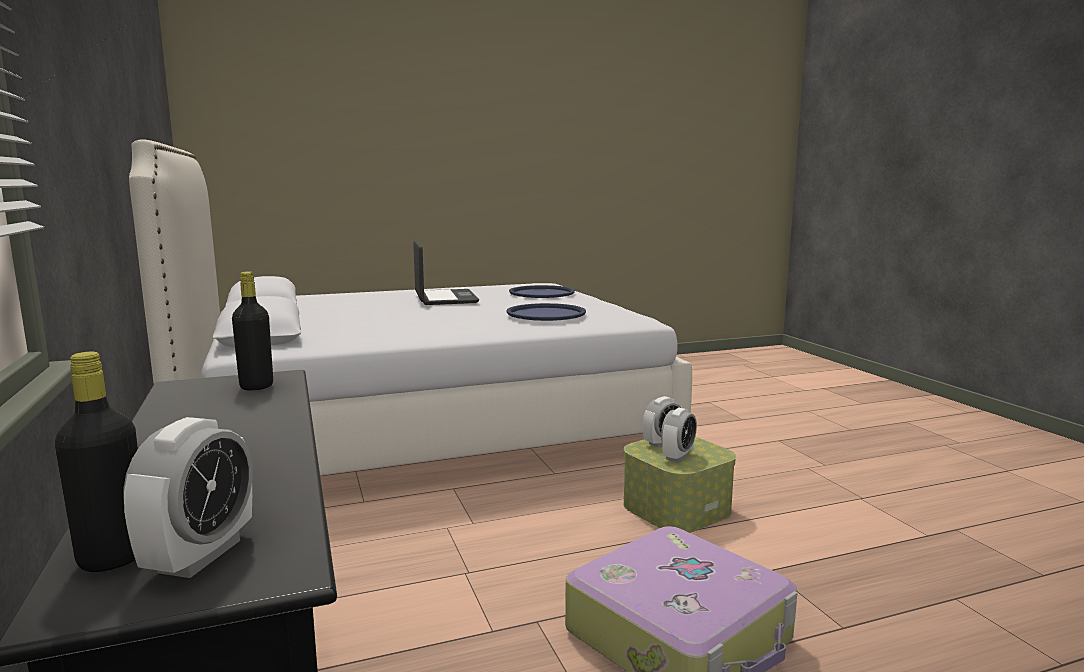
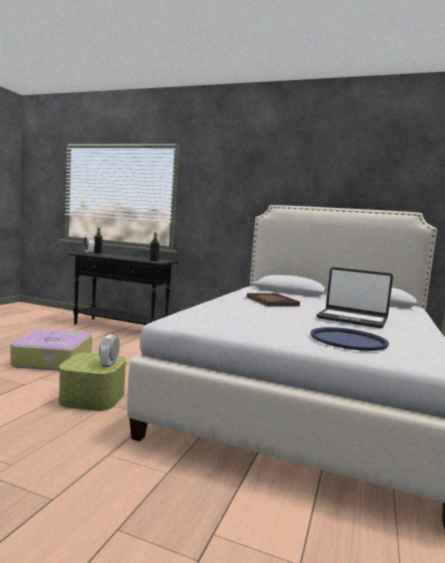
camera: 130 degrees right, 5 degrees down
(418, 321) = (272, 301): none -> brown tray
(546, 313) = (236, 311): blue tray -> none
(677, 456) = (91, 359): alarm clock -> none

